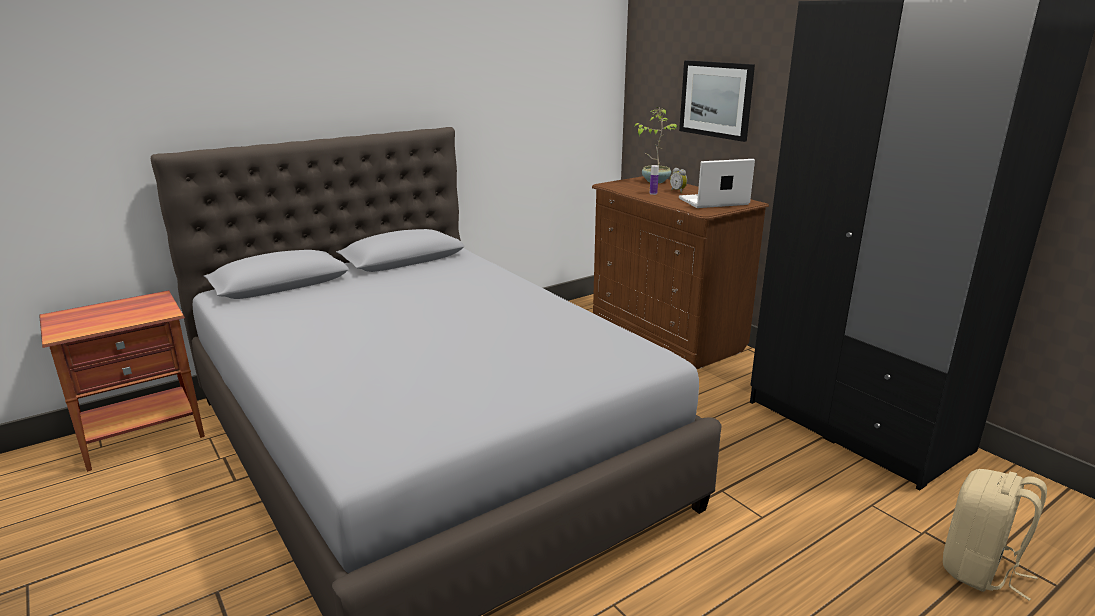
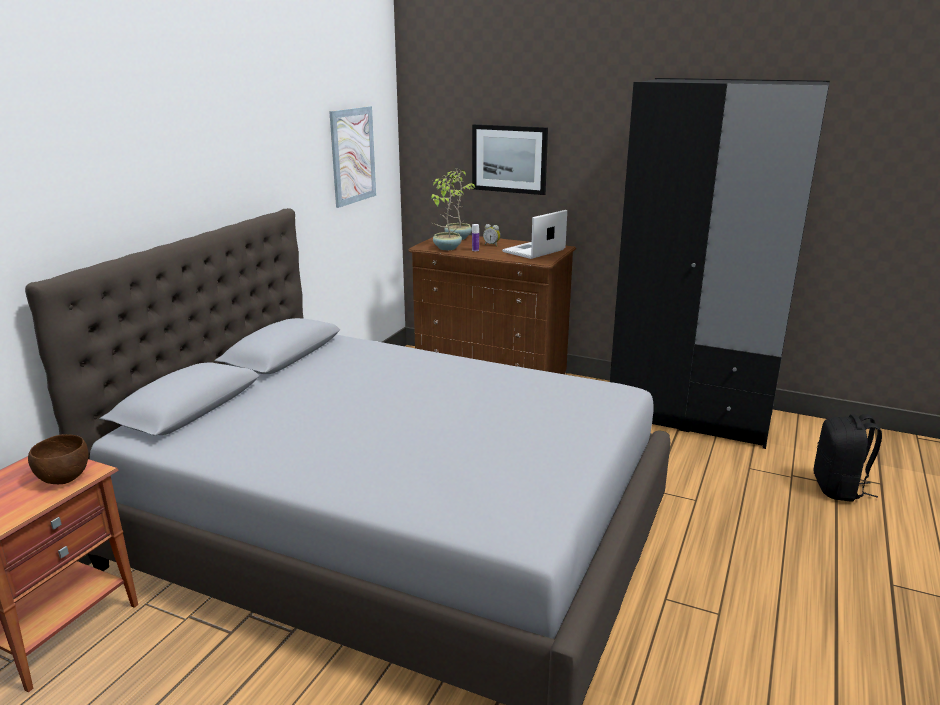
camera: 30 degrees left, 0 degrees up
(144, 314) = (63, 479): none -> brown bowl
(554, 86) = (353, 156): none -> picture
(628, 188) = (446, 248): none -> potted plant
(979, 570) = (839, 489): beige backpack -> black backpack

